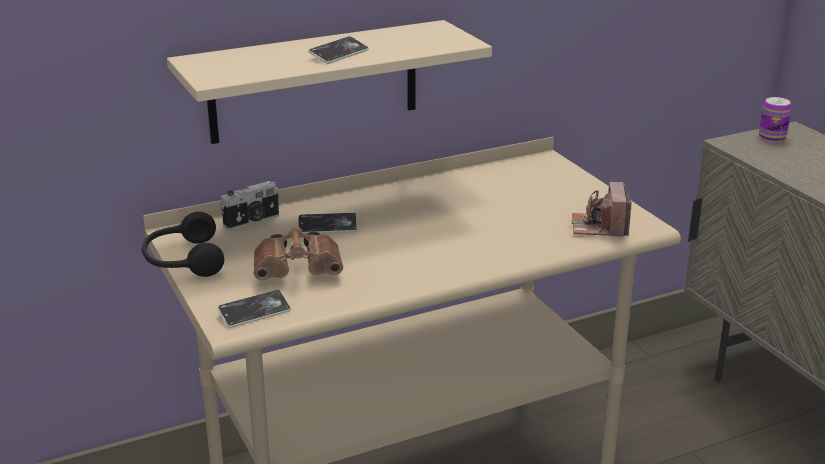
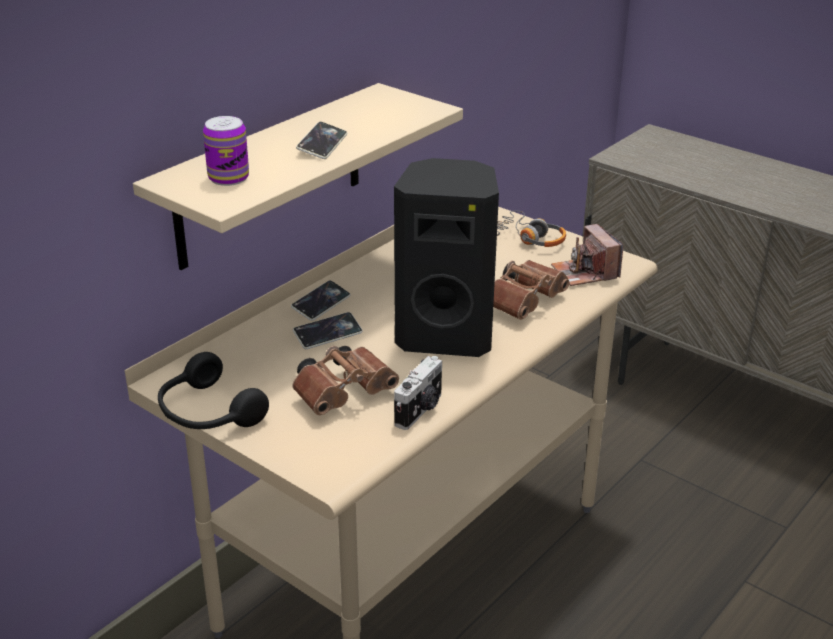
camera: 25 degrees left, 5 degrees up
(252, 221) = (242, 347): camera -> camera (420, 410)
(254, 312) = (341, 454): phone -> phone (321, 304)
(424, 248) = (446, 336): none -> black speaker
(519, 237) = (524, 301): none -> brown binoculars
(574, 190) = (529, 238): none -> headphones
(772, 137) = (644, 144): can -> can (228, 178)

